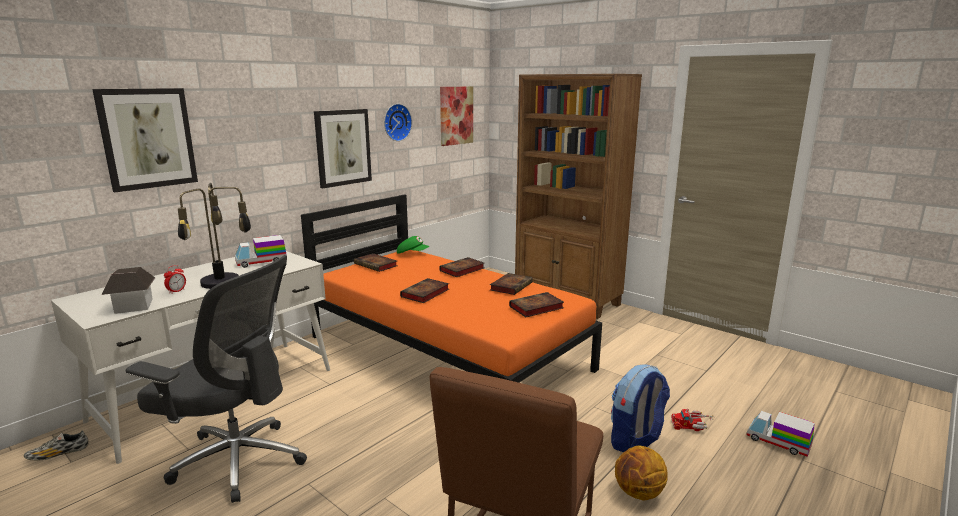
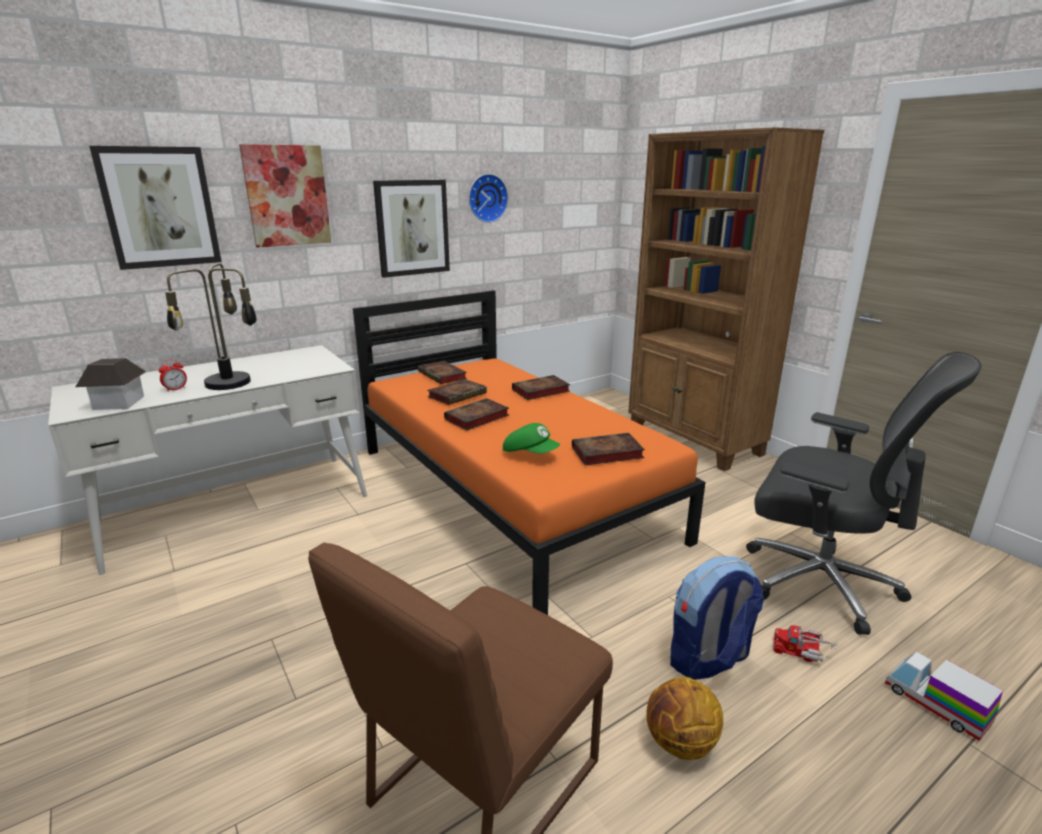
camera: 15 degrees right, 5 degrees up
(58, 455) = (54, 554): shoe -> none
(236, 460) = (213, 593): office chair -> office chair (816, 584)
(261, 262) = (291, 362): toy truck -> none
(412, 253) = (494, 364): green cap -> green cap (530, 453)
(456, 115) = (573, 192): picture -> picture (287, 196)
(511, 286) = (591, 419): book -> book (458, 395)

